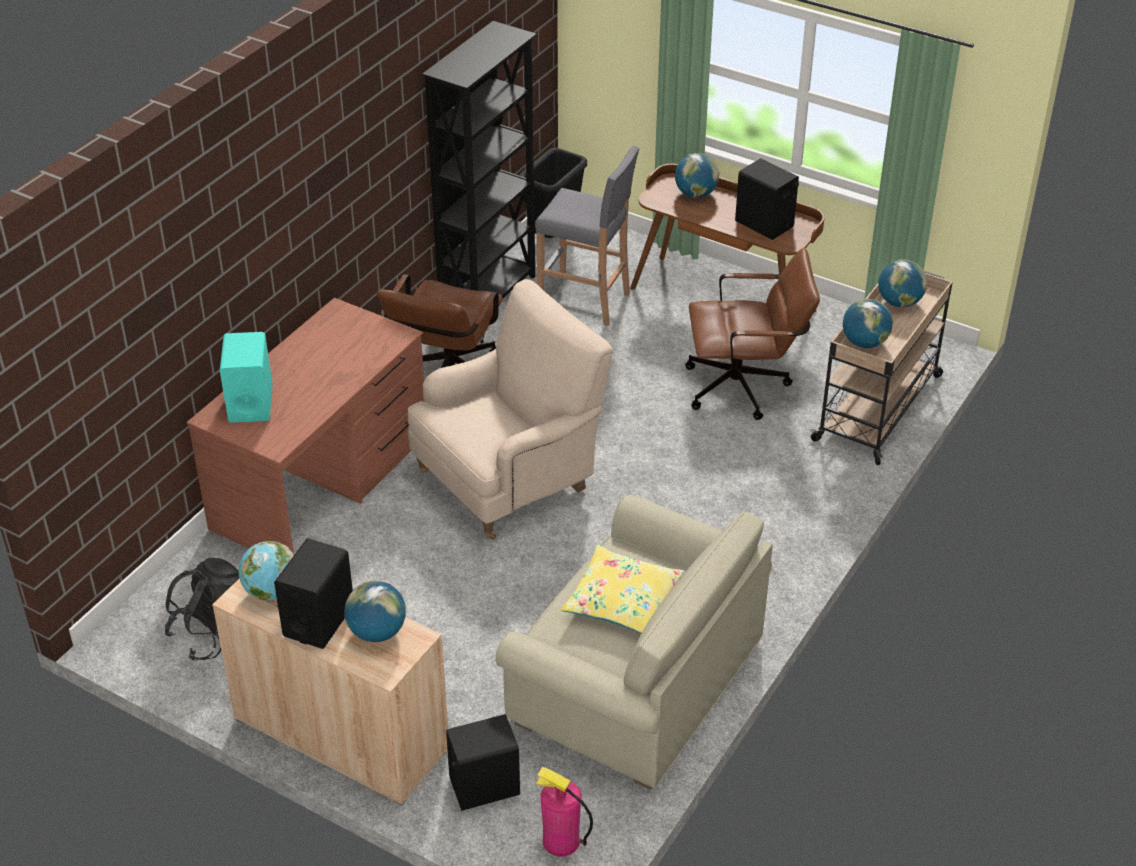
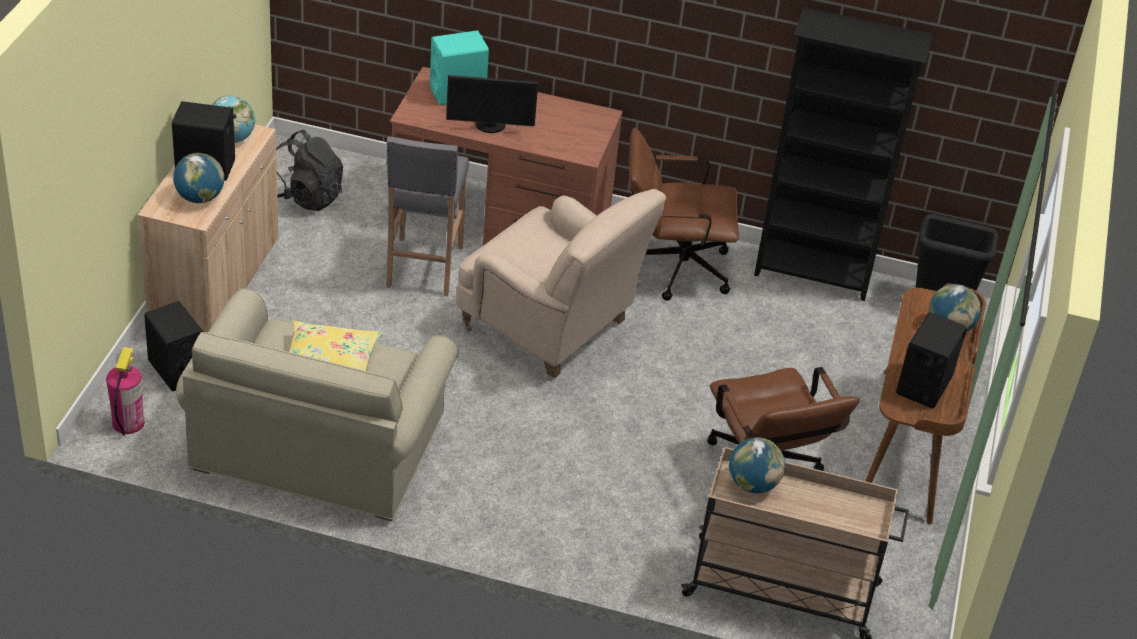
camera: 70 degrees right, 0 degrees up
(323, 390) = (490, 126): none -> monitor
(586, 301) = (844, 342): grey stool -> grey stool (423, 268)
(899, 302) = (842, 509): globe -> none

